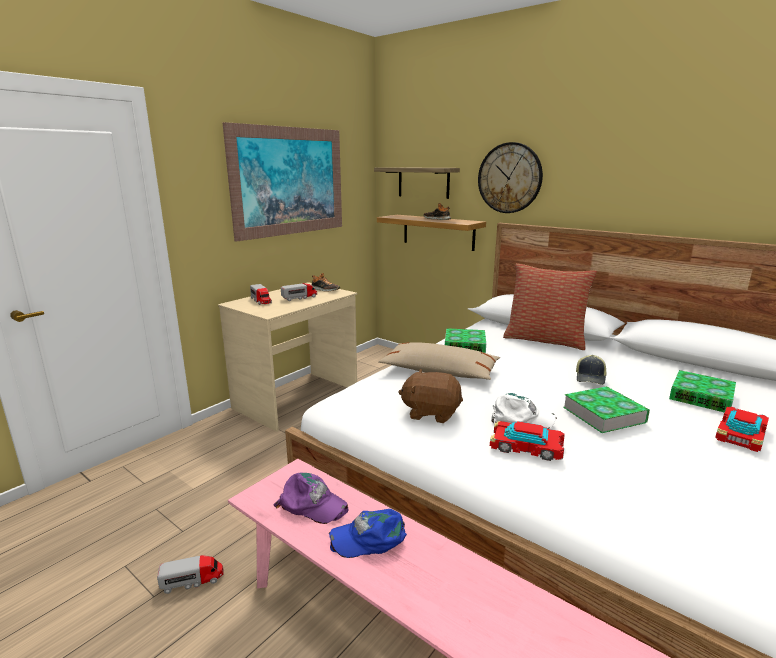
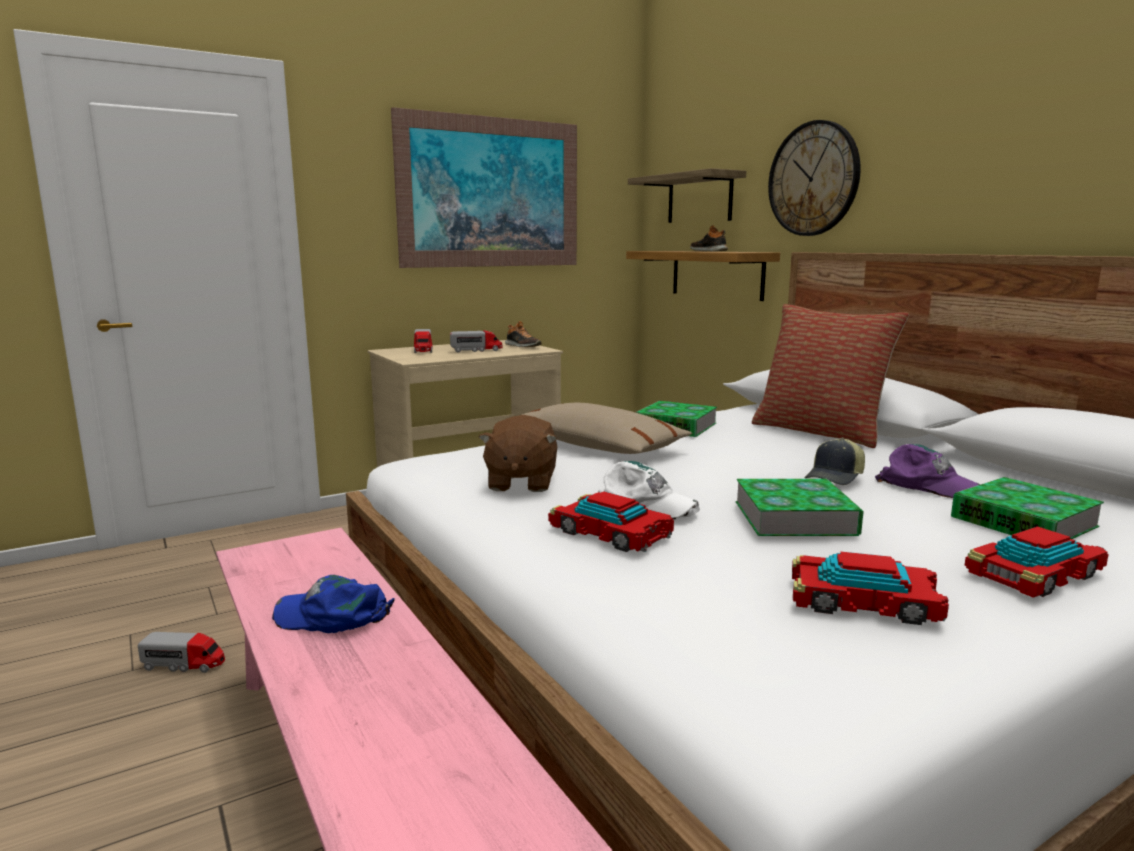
camera: 20 degrees right, 5 degrees down
(312, 505) = (303, 572): purple cap -> purple cap (927, 485)
(431, 412) = (520, 482): brown plush toy -> brown plush toy turned 120 degrees counterclockwise
(695, 473) = (863, 602): none -> toy car

